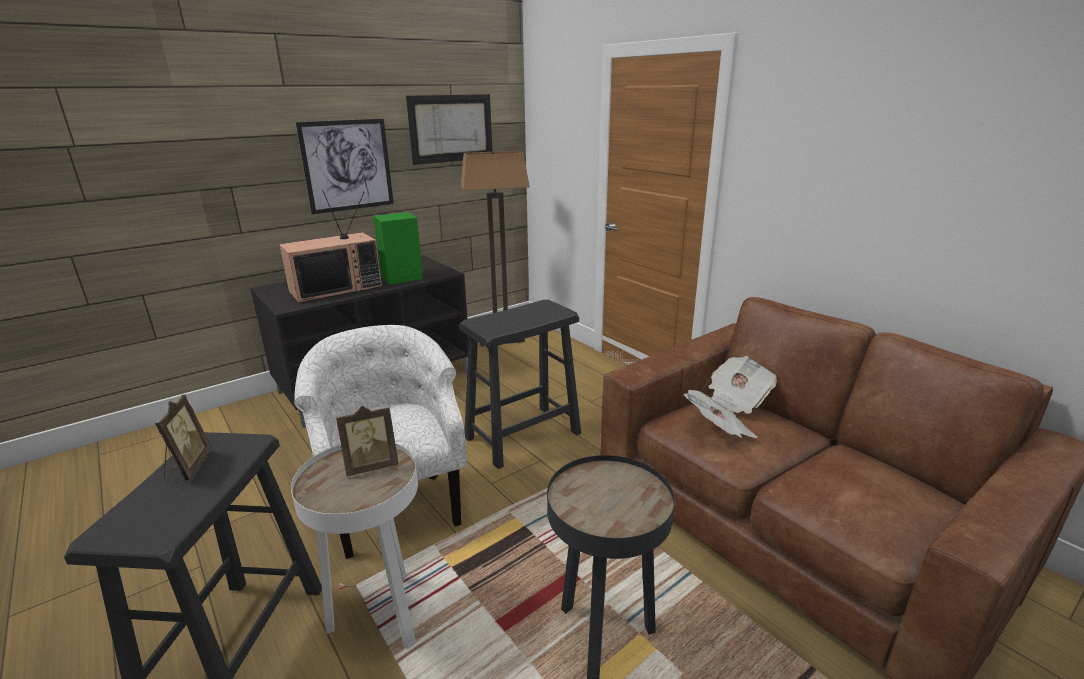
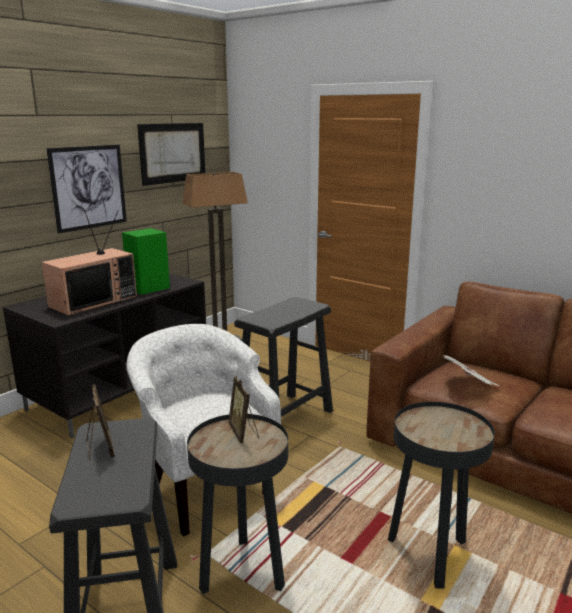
camera: 15 degrees left, 5 degrees down
(372, 466) = (244, 433): picture frame -> picture frame turned 105 degrees clockwise
(380, 616) = (242, 573): white side table -> black side table
(736, 400) = (469, 362): newspaper -> none

